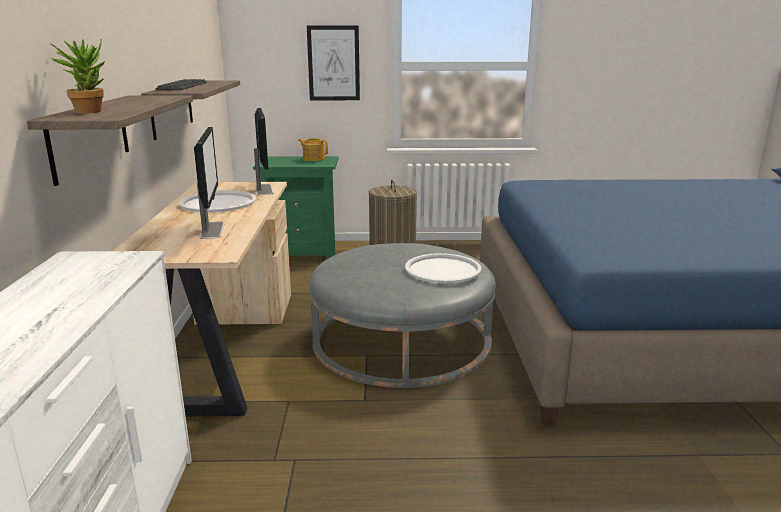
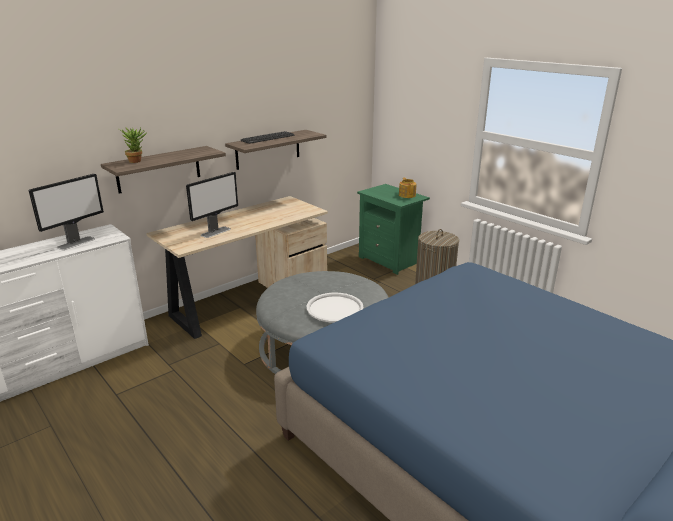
camera: 50 degrees right, 5 degrees up
(218, 203) = (260, 215): white tray -> none
(264, 189) = (301, 213): monitor -> monitor (76, 243)
(333, 63) = (436, 123): picture -> none

